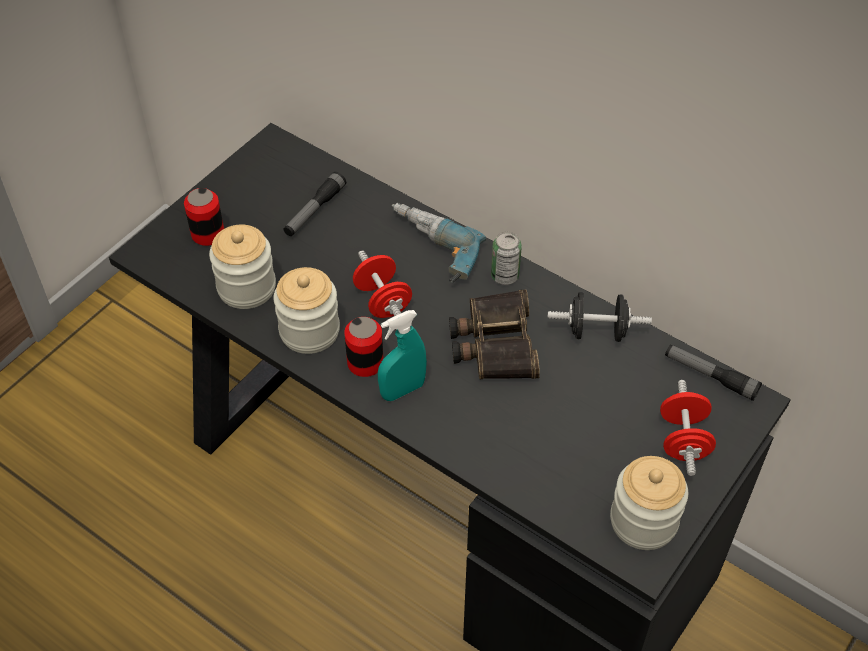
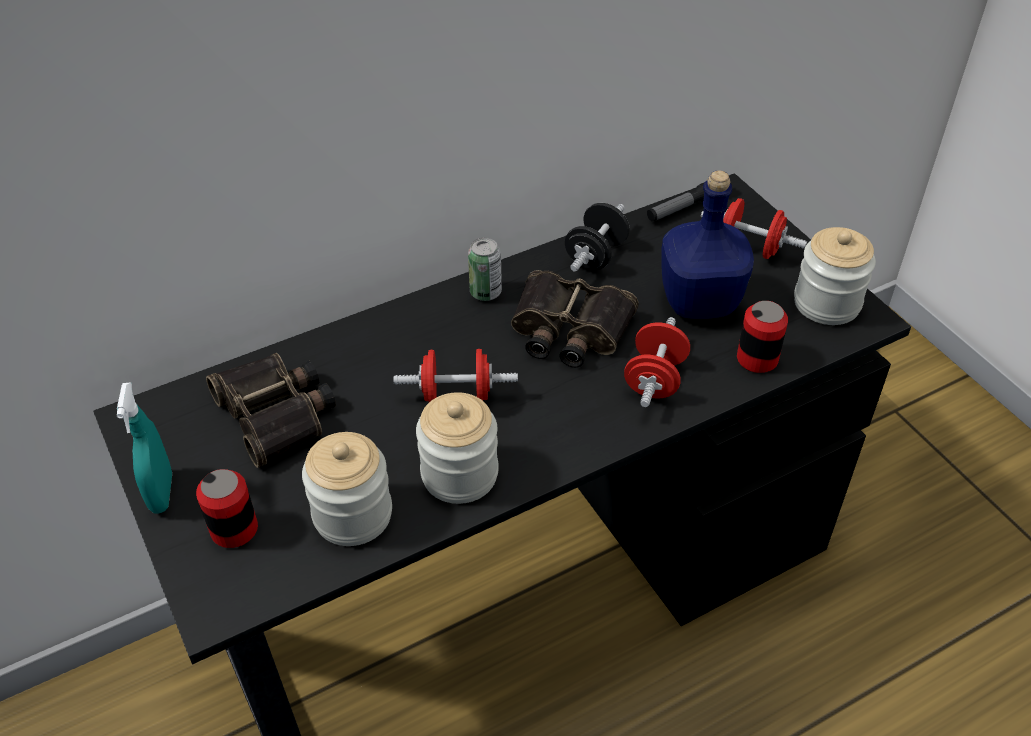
camera: 65 degrees left, 5 degrees down
(314, 211) = (277, 413): flashlight -> binoculars
(365, 363) = (536, 439): can -> can (757, 359)
(402, 390) = (590, 420): turquoise spray bottle -> turquoise spray bottle (161, 493)
(428, 250) = (409, 336): power drill -> none
(470, 418) = (655, 379): none -> red dumbbell
(582, 421) = (698, 302): none -> blue bottle

